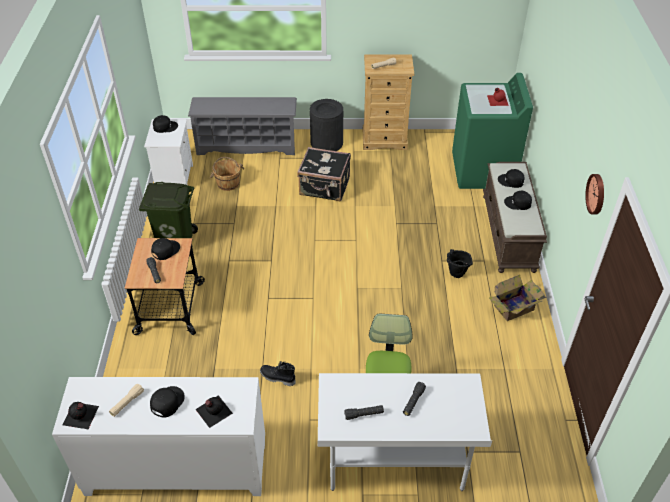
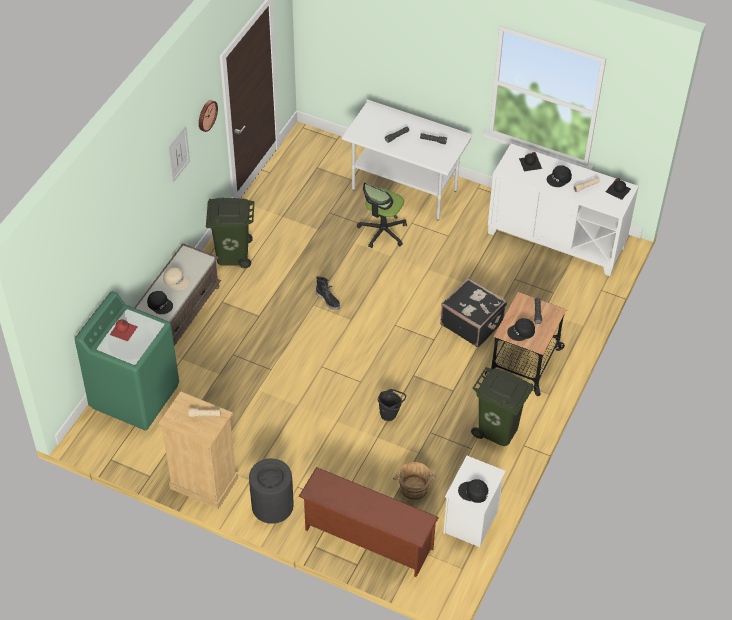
camera: 155 degrees left, 5 degrees up
(247, 145) = (367, 539): grey shoe rack -> brown shoe rack
(277, 378) = (458, 272): black boot -> black boot (328, 300)
(324, 187) = (313, 441): black suitcase -> black suitcase (472, 323)
(455, 275) = (258, 298): black bucket -> black bucket (390, 414)
(515, 307) = (232, 254): cardboard box -> green trash can
(518, 203) = (176, 280): black cap -> beige cap
(580, 154) = (178, 154): none -> picture

